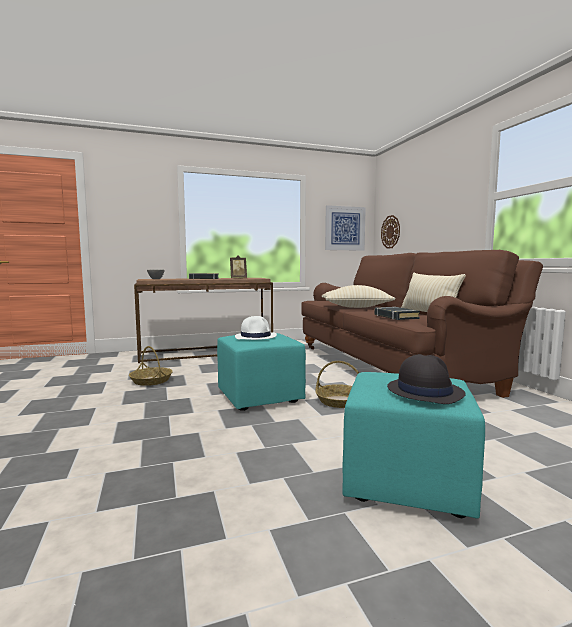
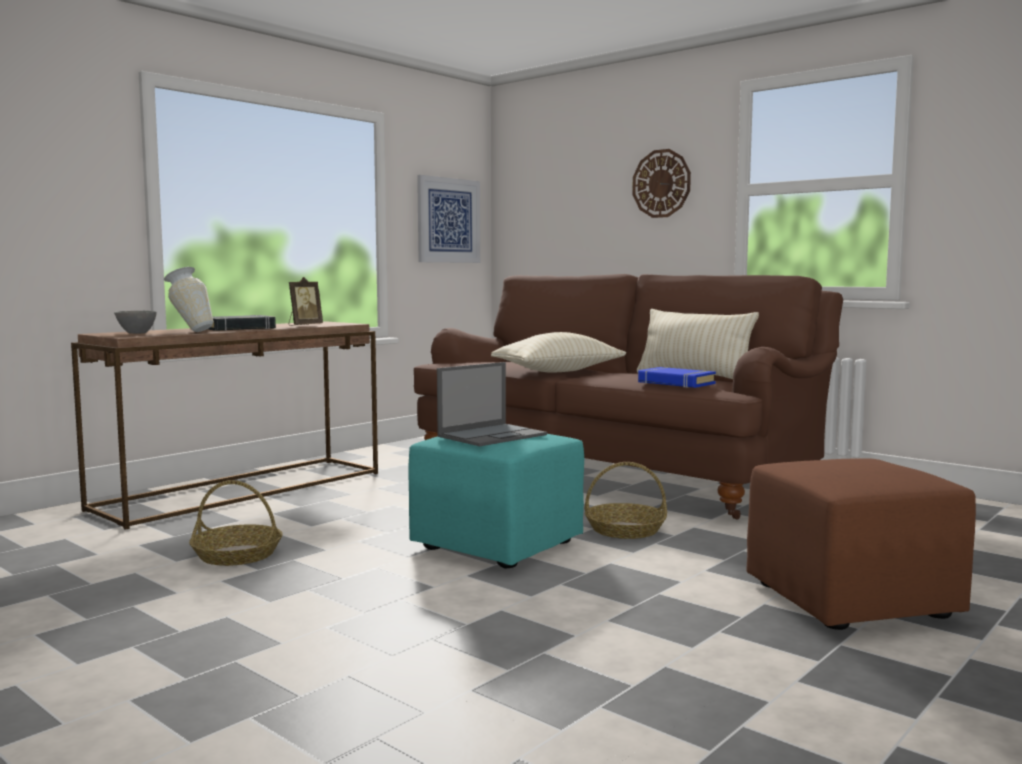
camera: 30 degrees left, 0 degrees up
(178, 279) = (190, 331): none -> vase
(256, 336) = (493, 435): white hat -> laptop
(390, 232) = (535, 230): wall clock -> wall clock (661, 183)
(395, 317) = (675, 383): black book -> blue book
(404, 482) = (849, 601): turquoise ottoman -> brown ottoman
(424, 391) = (887, 473): black hat -> none

